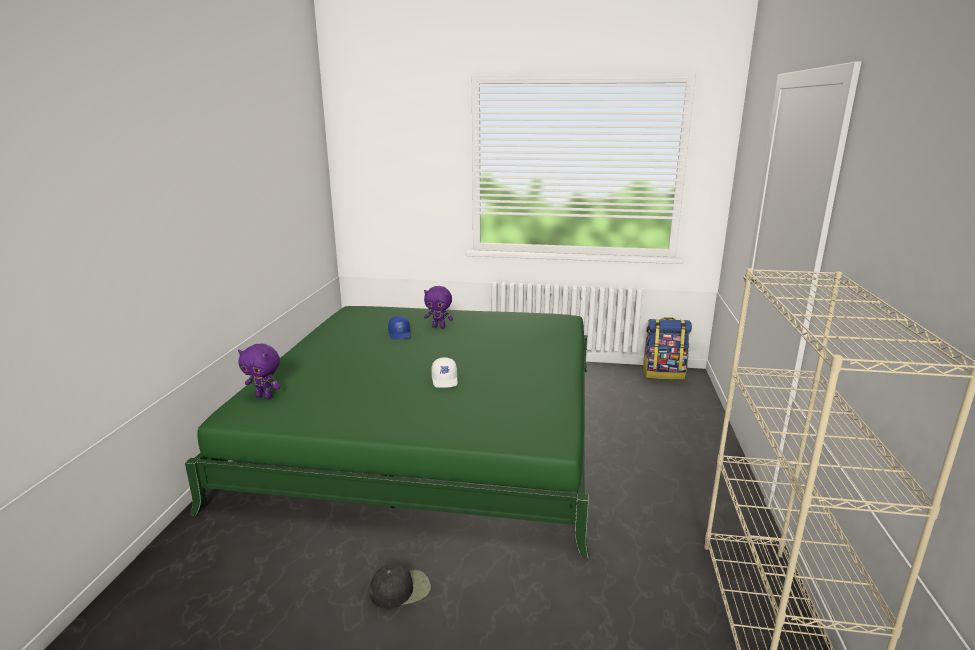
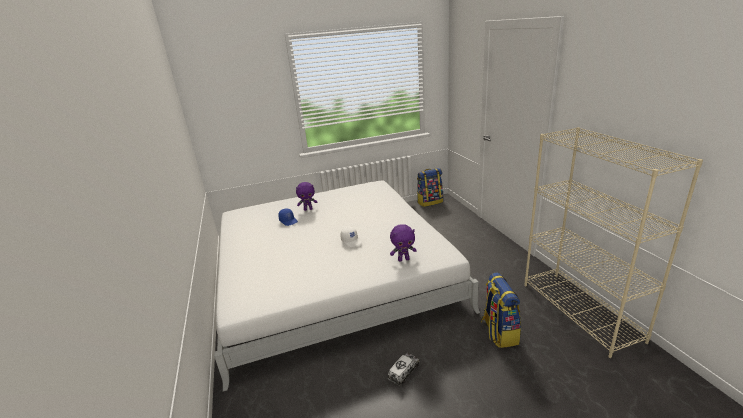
camera: 25 degrees left, 5 degrees up
(264, 396) = (243, 290): purple plush toy -> purple plush toy (403, 259)
(401, 589) = (404, 372): black cap -> toy truck
(430, 427) = (330, 274): green bed -> white bed
(590, 598) = (498, 332): none -> backpack

